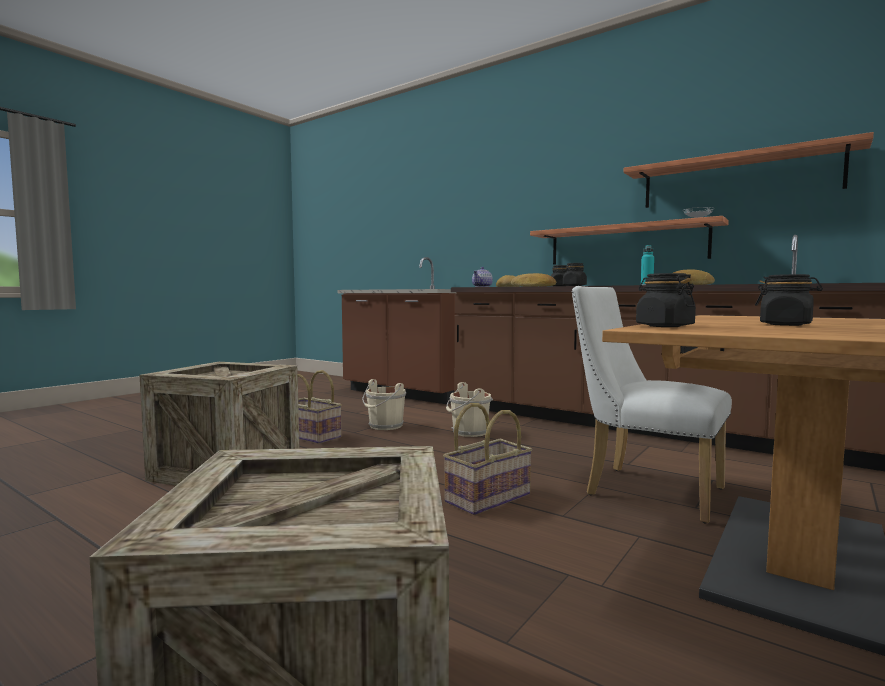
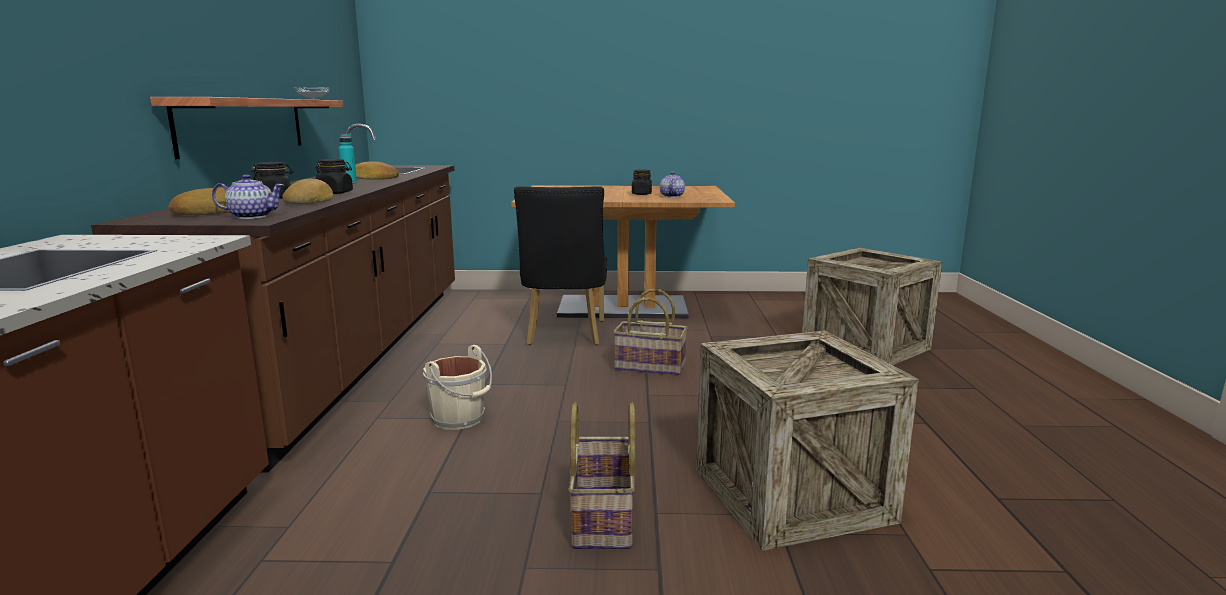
camera: 125 degrees left, 10 degrees up
(385, 426) = (480, 484): beige bucket -> none
(644, 490) = (564, 335): white chair -> black chair
(664, 326) = (692, 199): black jar -> none
(735, 326) = (671, 196): none -> teapot
(737, 179) = (300, 54): shelf -> none

